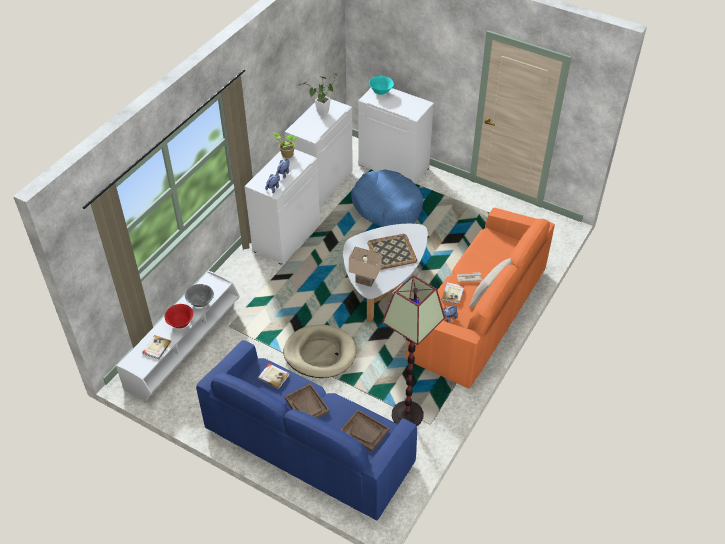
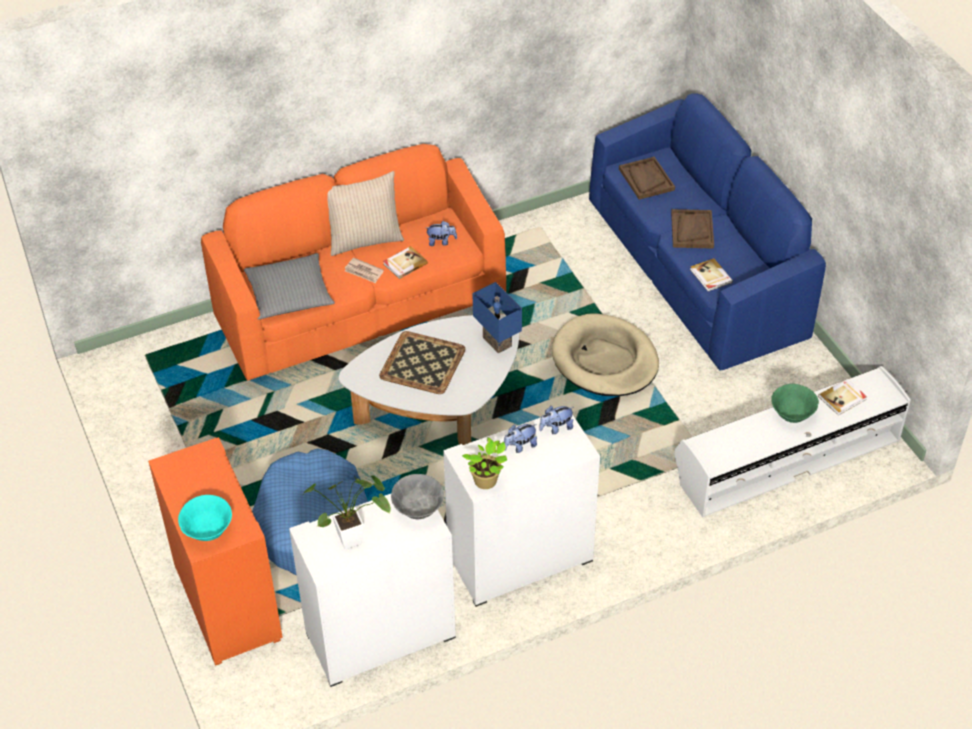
camera: 145 degrees left, 0 degrees up
(180, 324) = (792, 415): red bowl -> green bowl
(200, 303) = (747, 432): grey bowl -> grey bowl (418, 511)
(365, 280) = (495, 342): beige table lamp -> blue table lamp
(394, 166) = (225, 602): white cabinet -> orange cabinet
(407, 415) = (556, 247): floor lamp -> none
(492, 248) = (289, 294): none -> grey pillow

